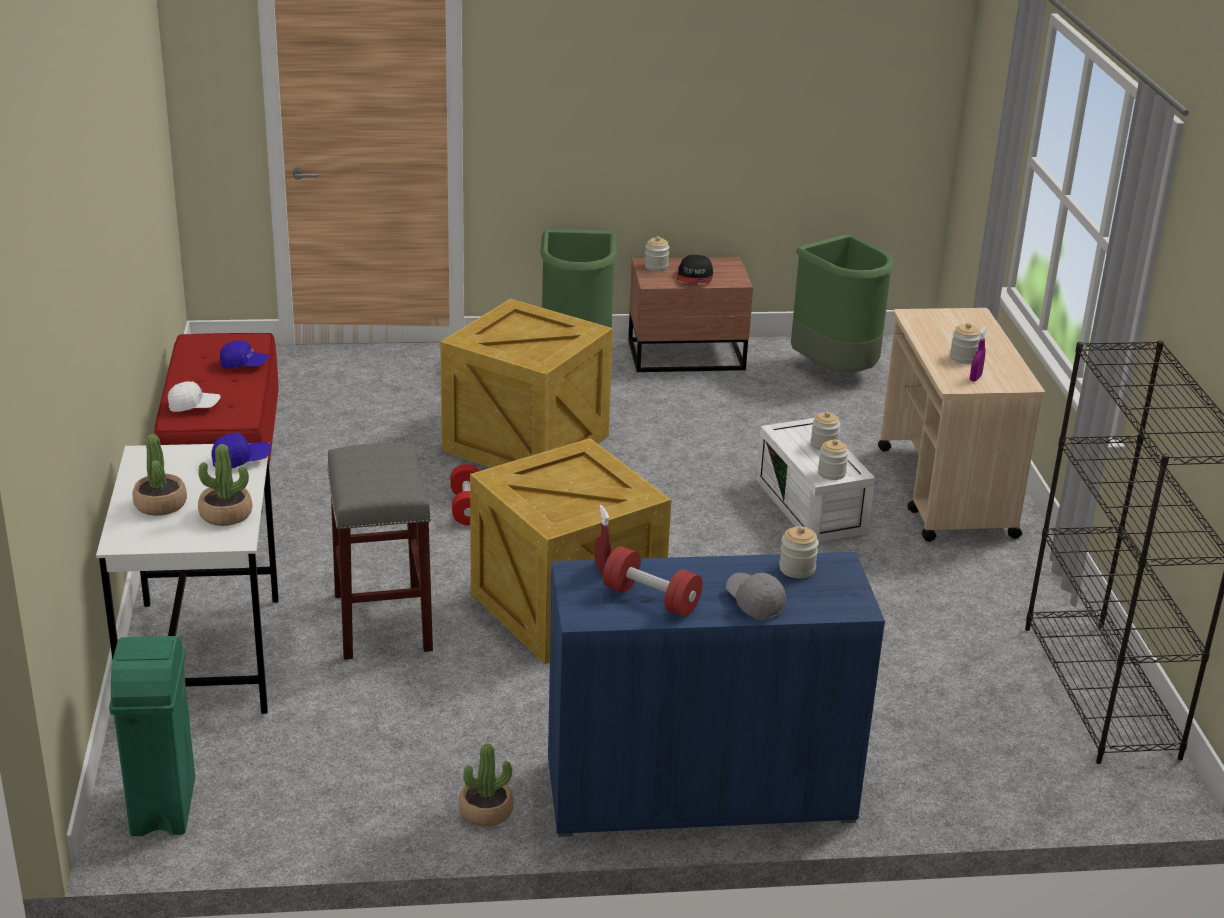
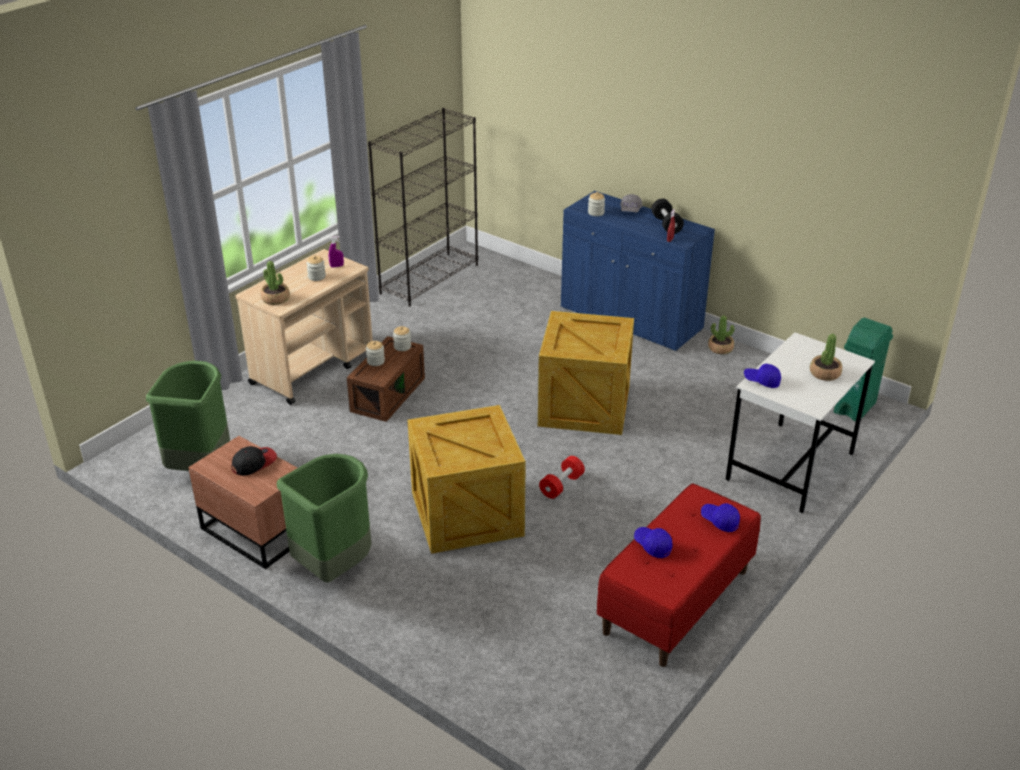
camera: 135 degrees left, 5 degrees up
(194, 406) = (719, 521): white cap -> blue cap
(225, 515) = (795, 354): potted plant -> potted plant (276, 299)
(383, 623) = (682, 440): grey stool -> none
(651, 599) = (666, 225): red dumbbell -> black dumbbell
(656, 266) = (257, 487): jar -> none
(813, 507) = (387, 393): white storage box -> brown storage box

